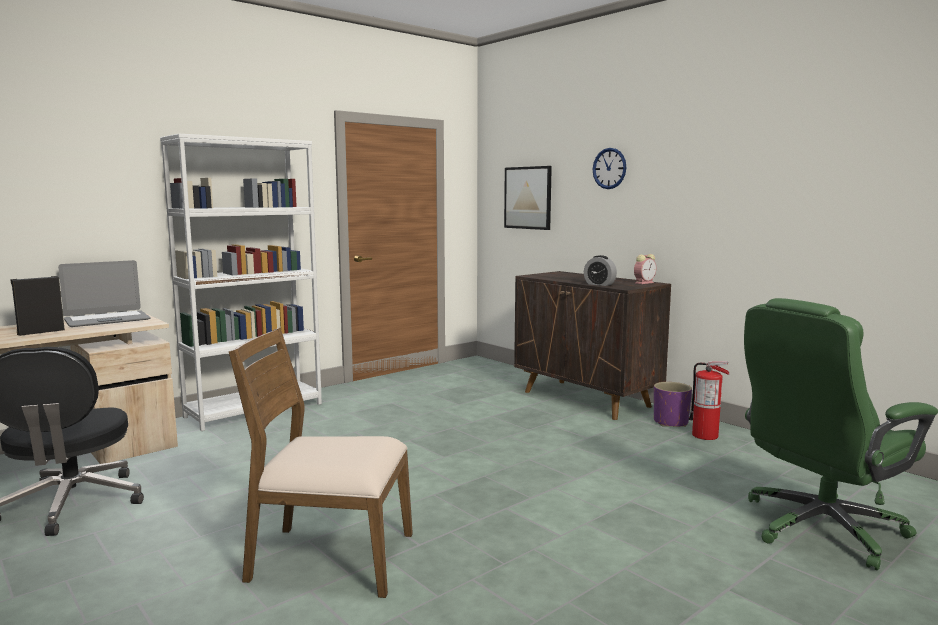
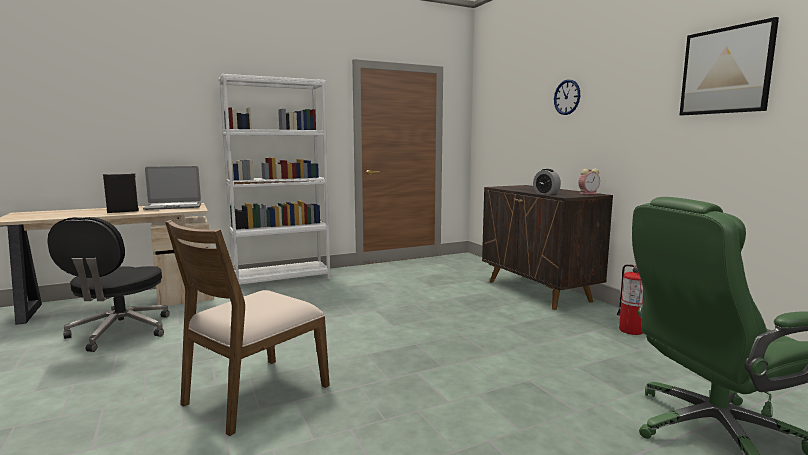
camera: 15 degrees right, 0 degrees up
(330, 558) = (254, 394): brown chair -> brown chair turned 75 degrees counterclockwise
(528, 198) = (506, 126): picture -> picture (725, 71)
(671, 422) = (604, 316): purple planter -> none

